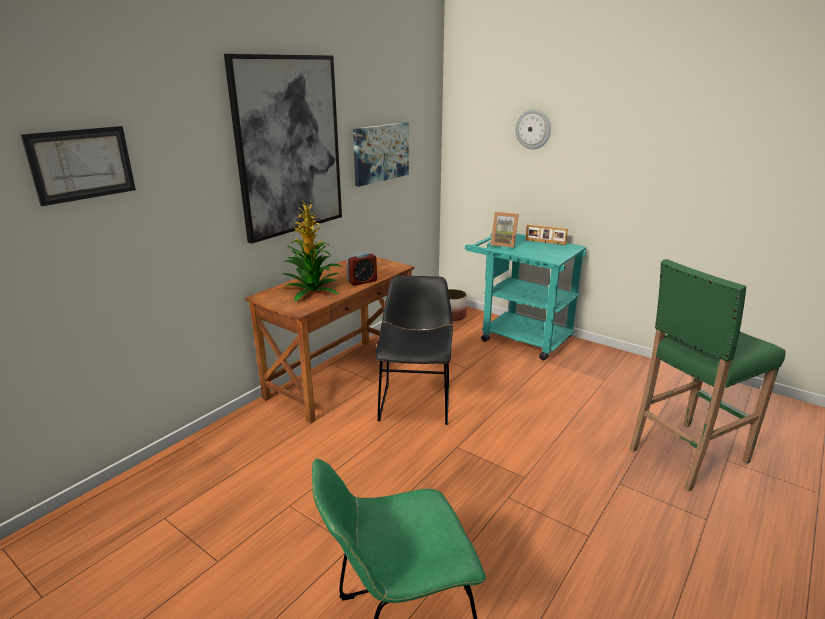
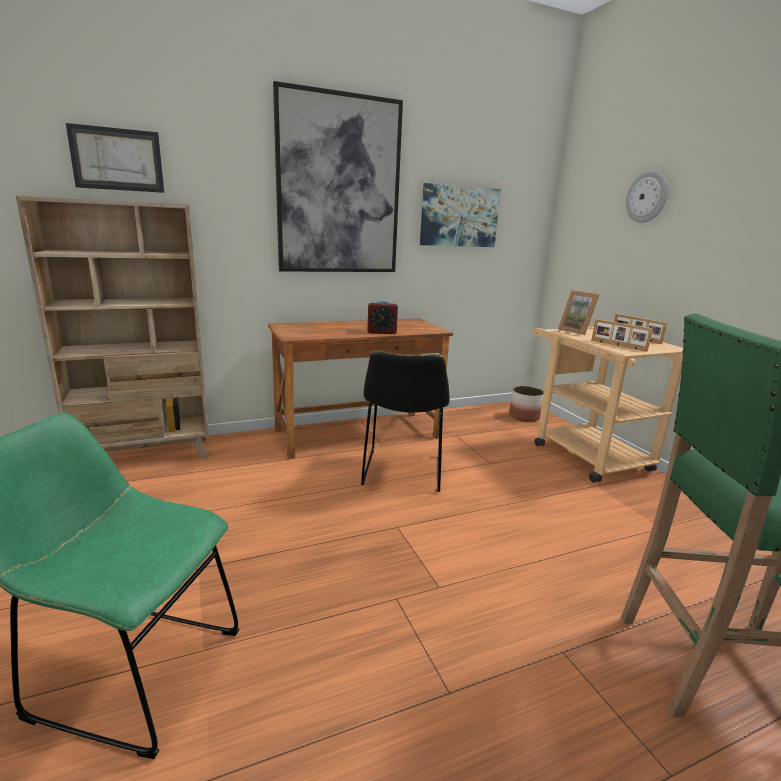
camera: 30 degrees right, 5 degrees down
(166, 474) = (146, 456): none -> beige bookcase
(313, 291) = (327, 329): potted plant -> none
(415, 401) = (402, 473): black chair -> black chair turned 150 degrees clockwise
(518, 337) = (584, 453): turquoise cart -> beige cart
(545, 254) = (618, 345): none -> picture frame

